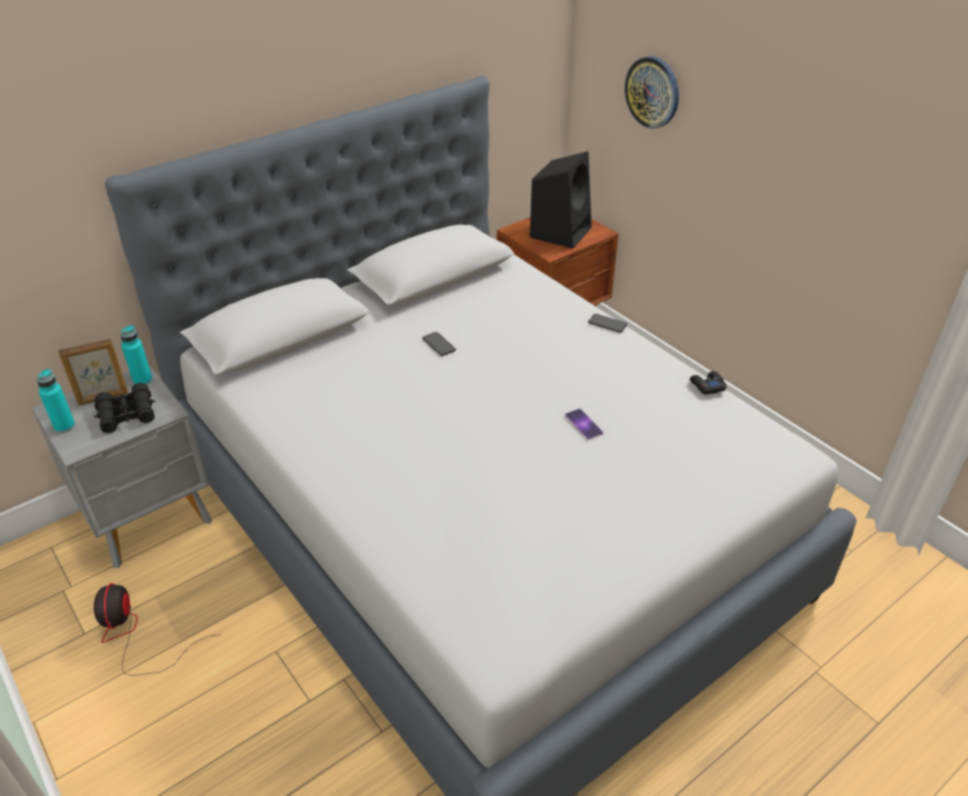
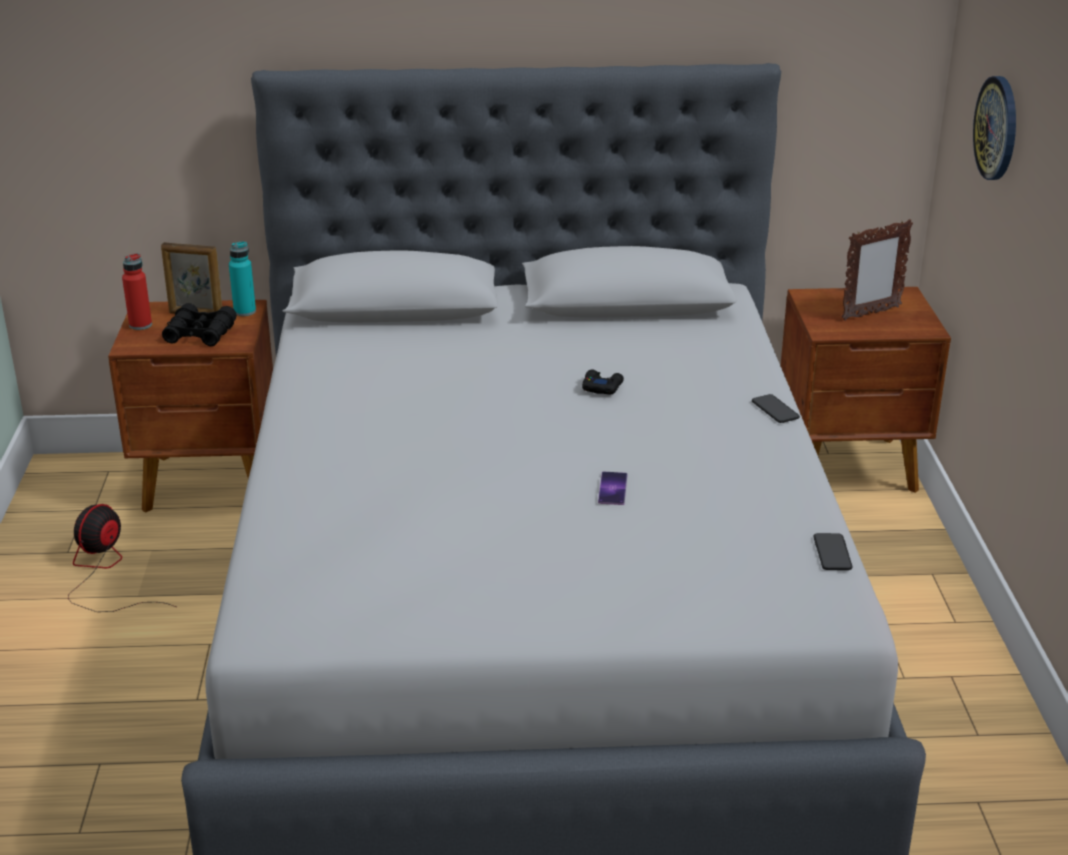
camera: 35 degrees right, 10 degrees down
(64, 426) = (140, 325): turquoise bottle -> red bottle
(151, 519) = (213, 483): grey nightstand -> brown nightstand
(439, 344) = (547, 365): phone -> phone (832, 553)
(561, 231) = (870, 313): black speaker -> picture frame
(707, 386) = (819, 509): black game controller -> black game controller (602, 387)

